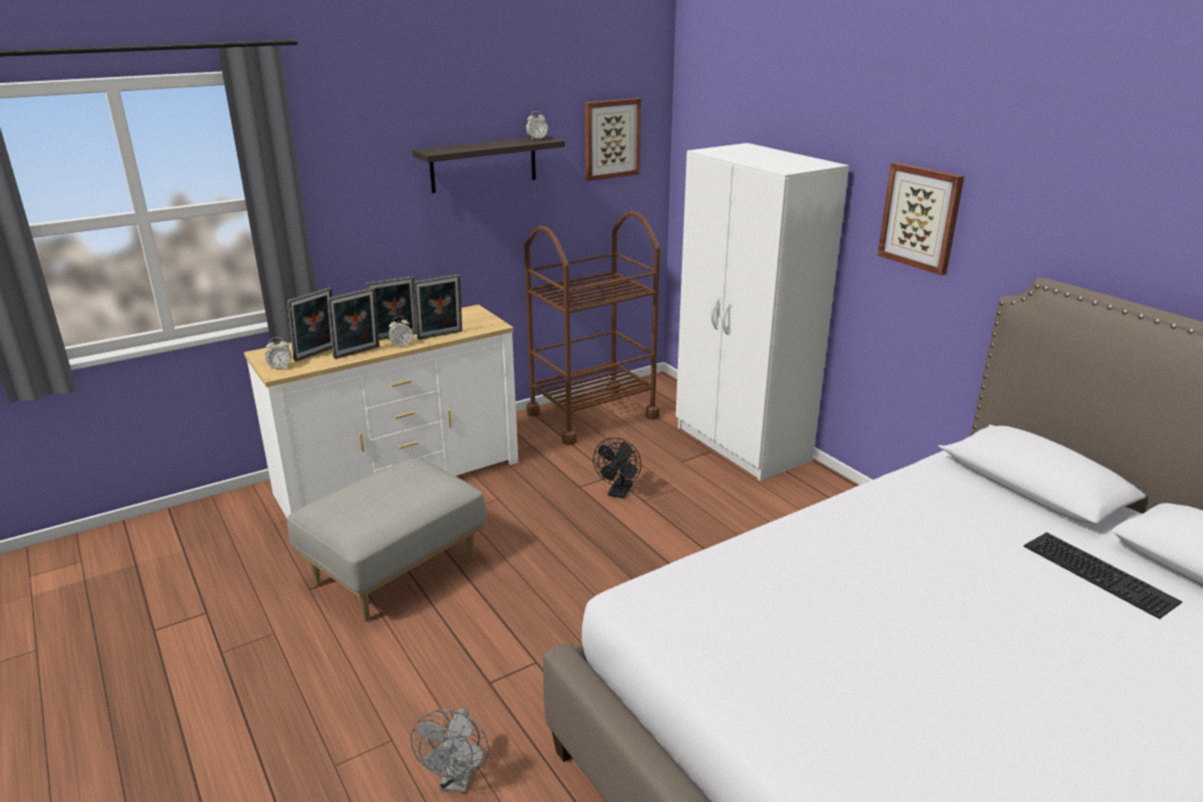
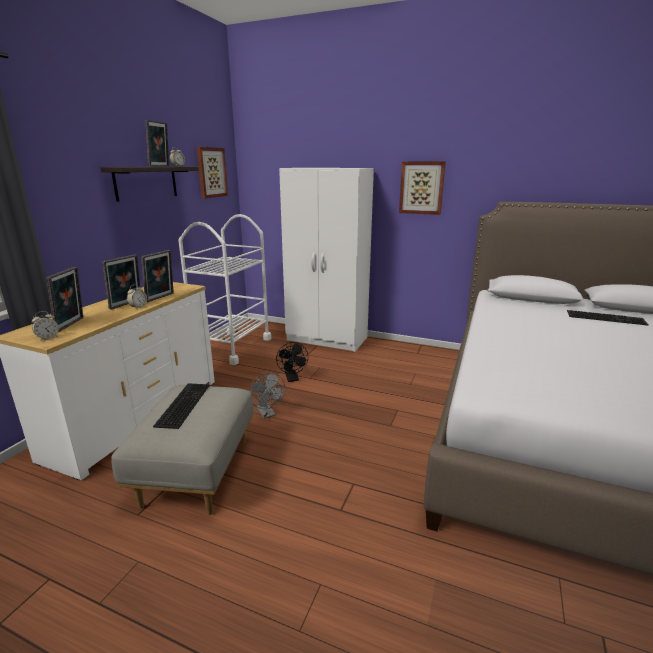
camera: 35 degrees left, 5 degrees down
(358, 353) = (108, 317): picture frame -> picture frame (160, 166)
(389, 482) = (182, 404): none -> keyboard
(457, 780) = (394, 583): grey fan -> grey fan (267, 414)
(592, 415) = (232, 347): brown cart -> white cart

